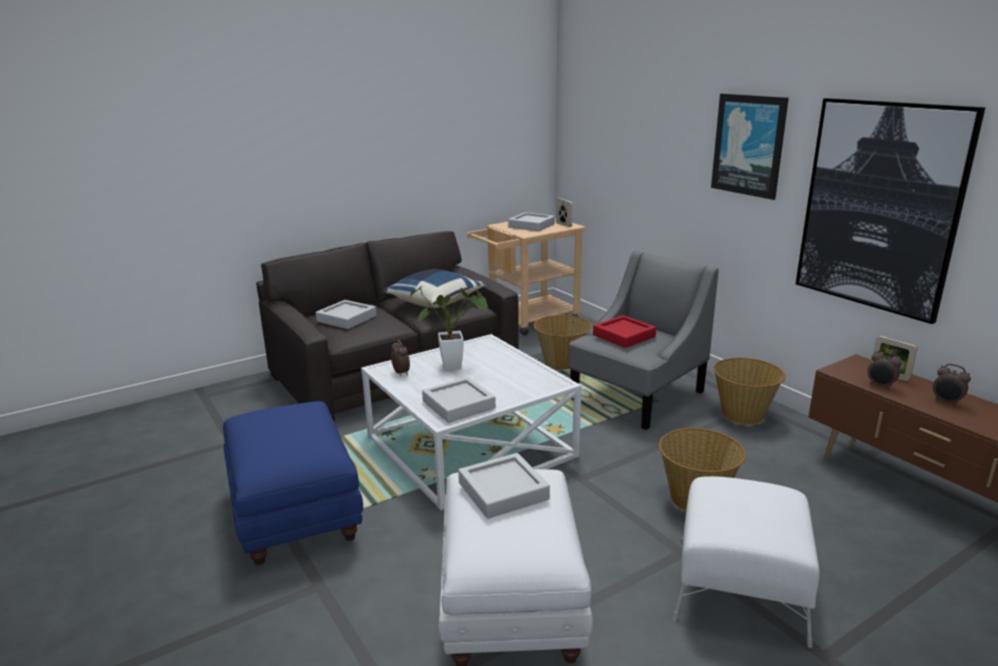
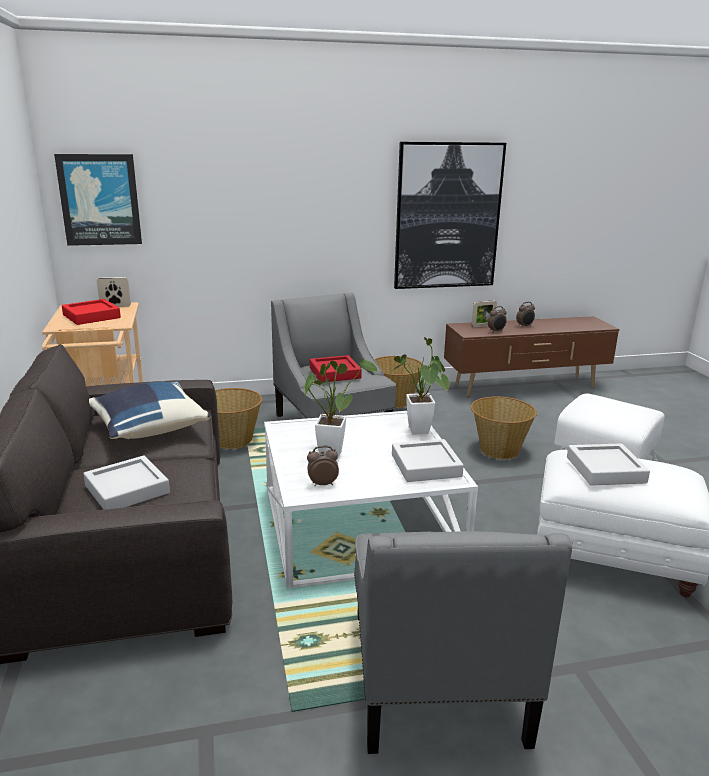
camera: 70 degrees left, 0 degrees up
(294, 513) = (435, 674): blue ottoman -> grey armchair
(524, 393) = (419, 433): none -> potted plant
(531, 225) = (91, 316): grey tray -> red tray
(749, 145) = (333, 185): picture -> picture (100, 200)

